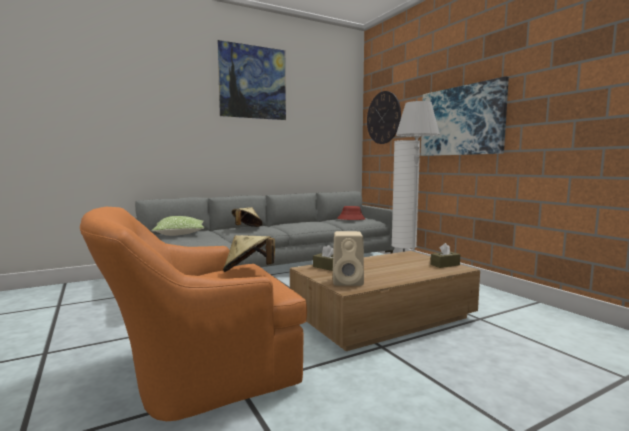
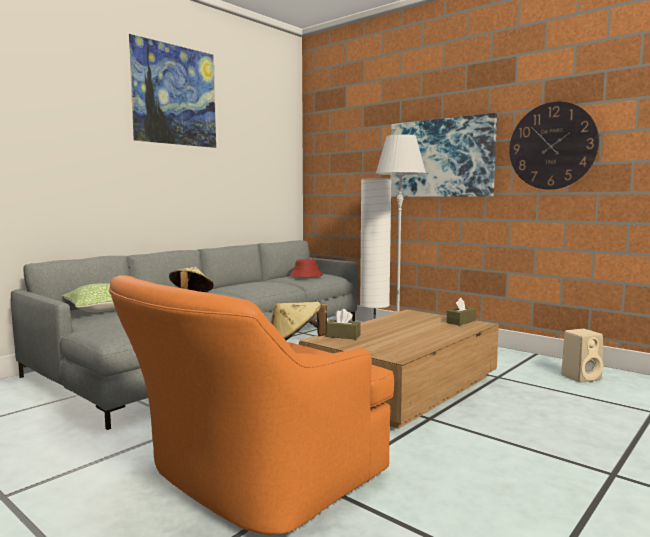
camera: 20 degrees left, 0 degrees up
(349, 281) = (388, 349): beige speaker -> beige speaker (581, 377)
(383, 117) = (334, 148): wall clock -> wall clock (552, 146)

